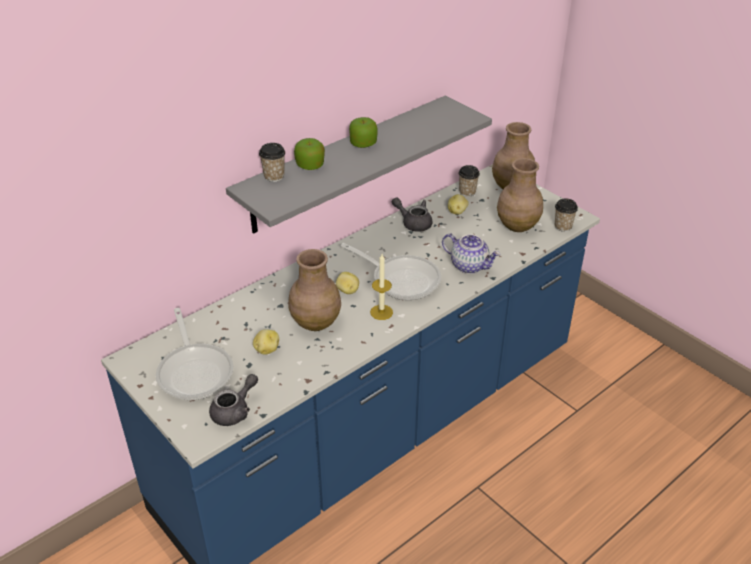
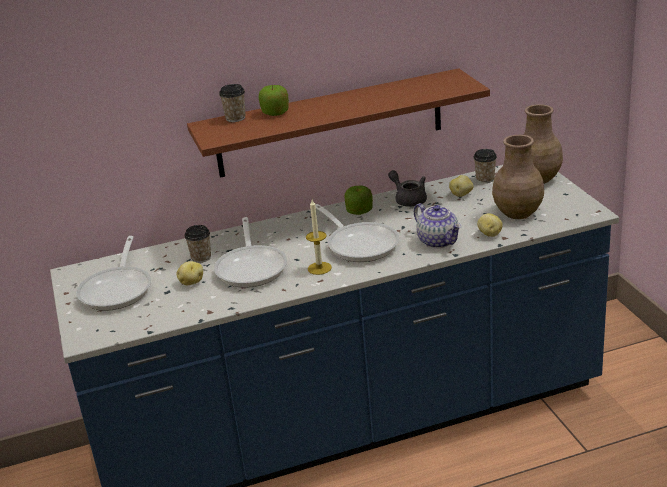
camera: 25 degrees right, 10 degrees down
(235, 411) = (128, 324): grey teapot -> none
(316, 322) = (252, 267): brown vase -> frying pan
(345, 164) = (330, 123): grey shelf -> brown shelf
(347, 291) = (300, 247): potato -> potato (489, 234)
(363, 144) = (340, 100): apple -> apple (359, 211)
(563, 226) = (568, 219): cup -> cup (201, 258)

